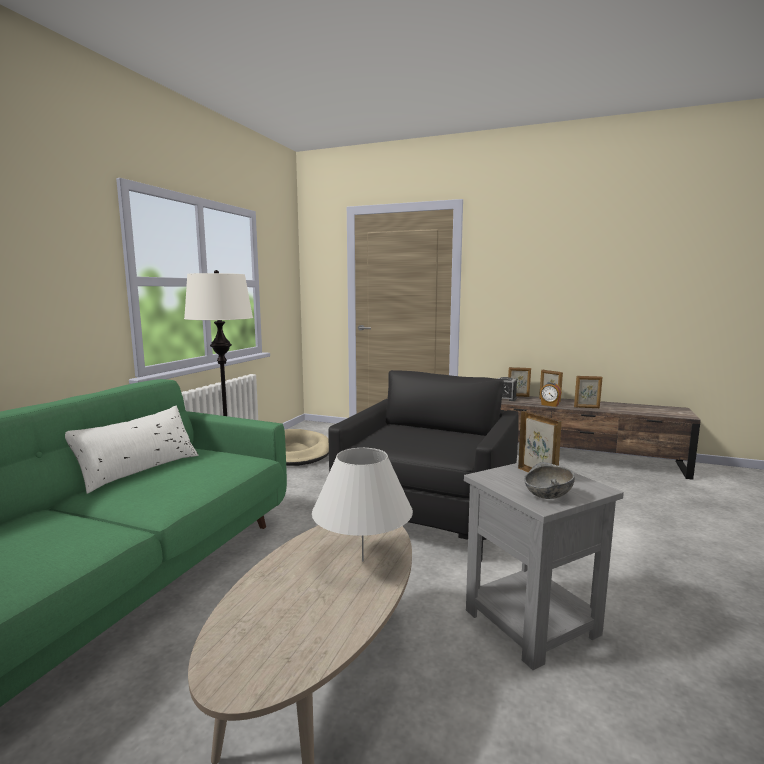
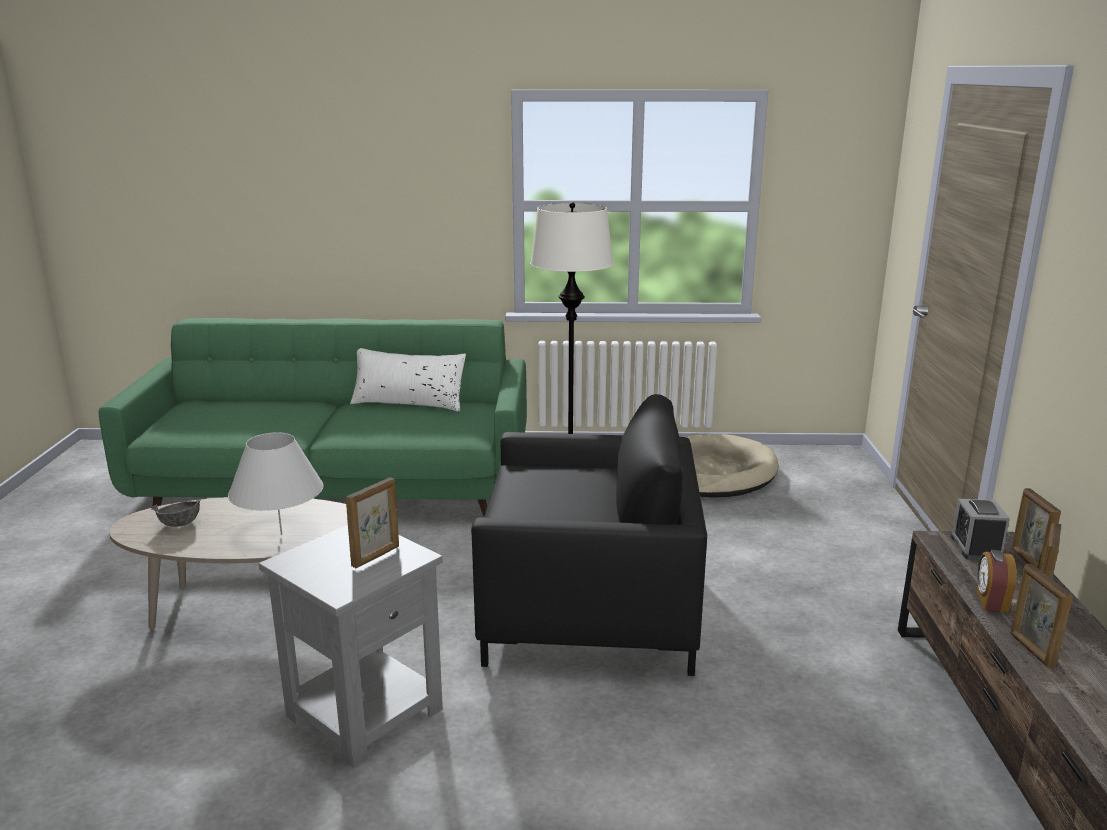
camera: 70 degrees right, 10 degrees up
(547, 496) = (310, 563): grey bowl -> grey bowl (180, 524)

